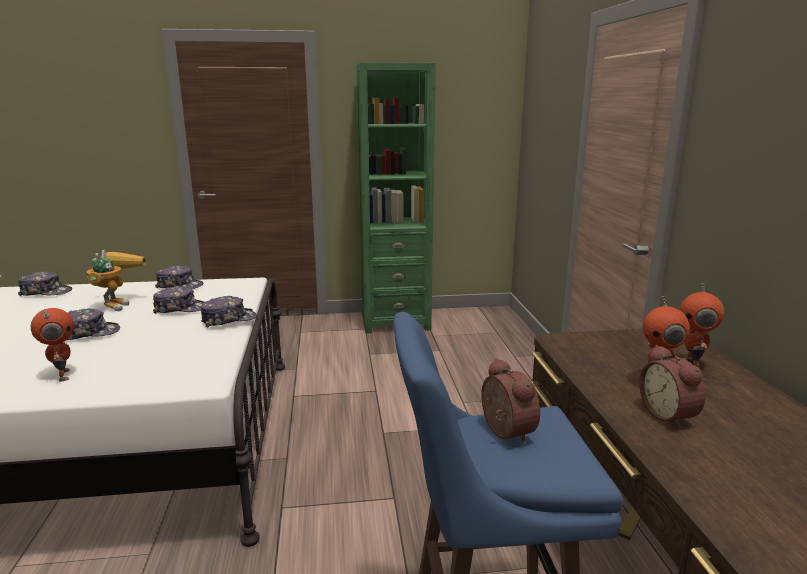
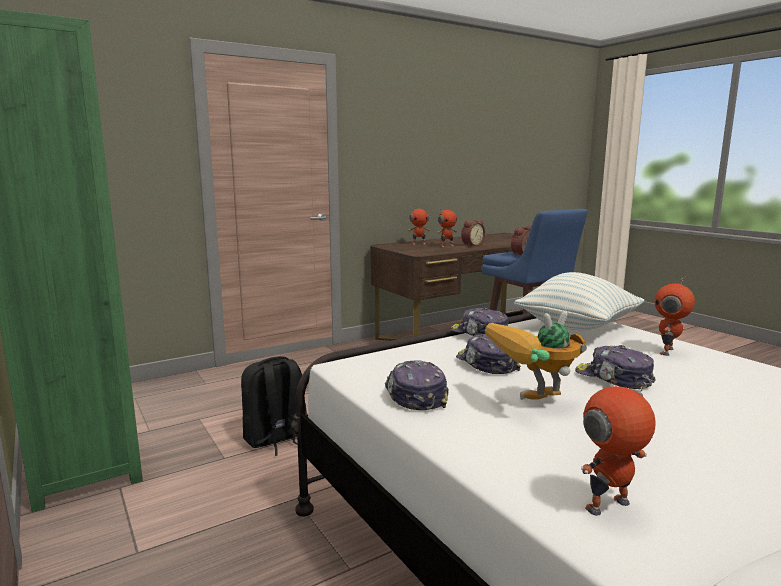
camera: 115 degrees left, 5 degrees down
(46, 292) = (609, 507): cap -> toy robot
(174, 365) = (577, 327): none -> pillow
(379, 372) = (276, 439): none -> black backpack

